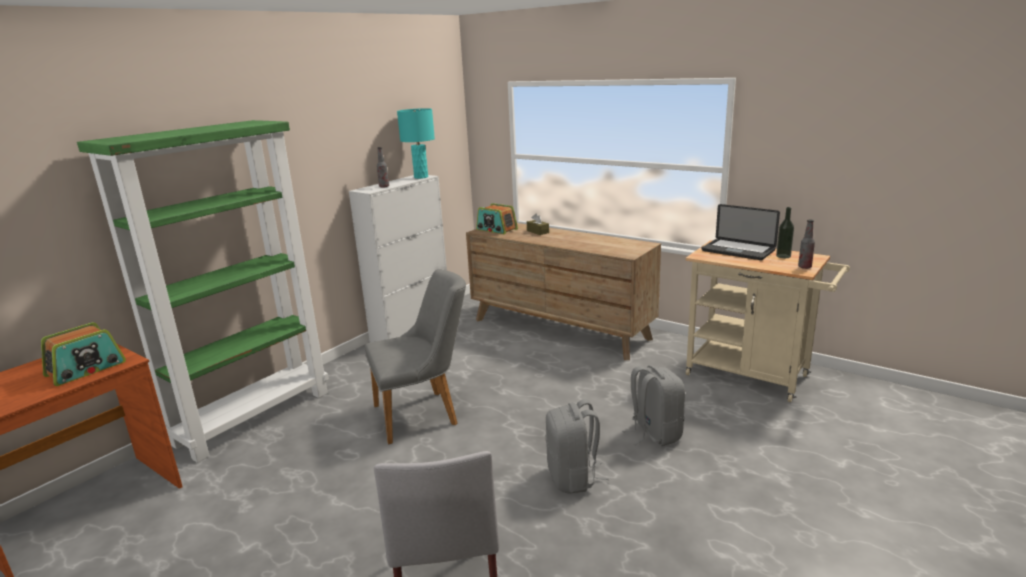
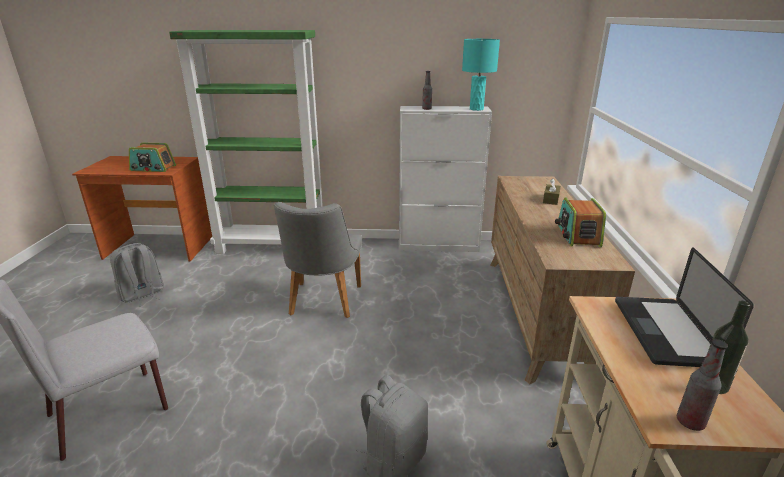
camera: 55 degrees right, 5 degrees up
(424, 413) = (323, 304): grey chair -> grey chair turned 60 degrees clockwise
(496, 229) = (525, 183): radio -> radio (577, 235)
(573, 478) = (277, 425): grey backpack -> grey backpack (142, 295)

